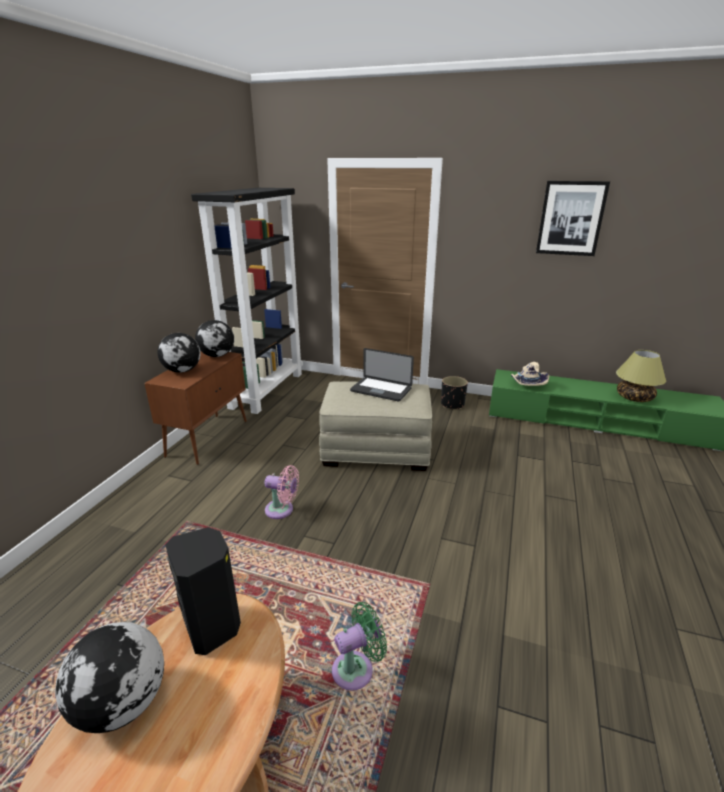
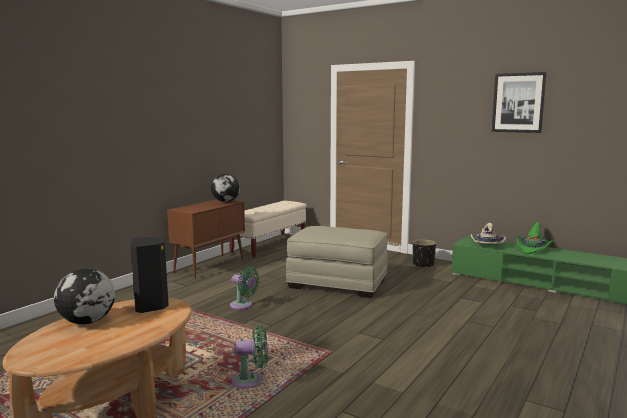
camera: 15 degrees right, 15 degrees down
(183, 371) = (196, 206): globe -> none
(267, 390) = (269, 245): black bookcase -> beige bench
(282, 510) = (243, 305): pink fan -> green fan
(381, 390) = (342, 230): laptop -> none
(575, 386) = (533, 249): none -> green hat
(634, 397) = (585, 259): table lamp -> none

